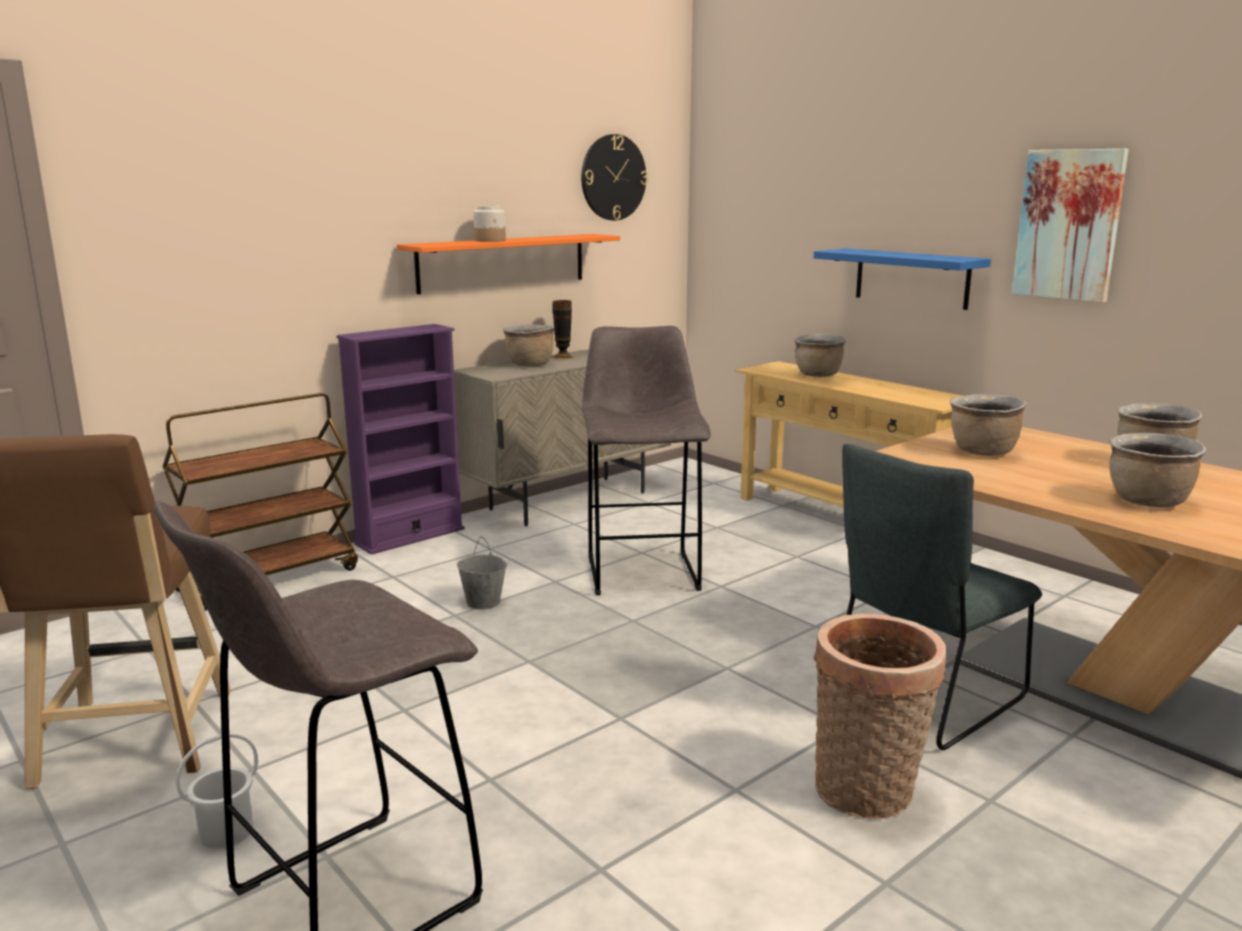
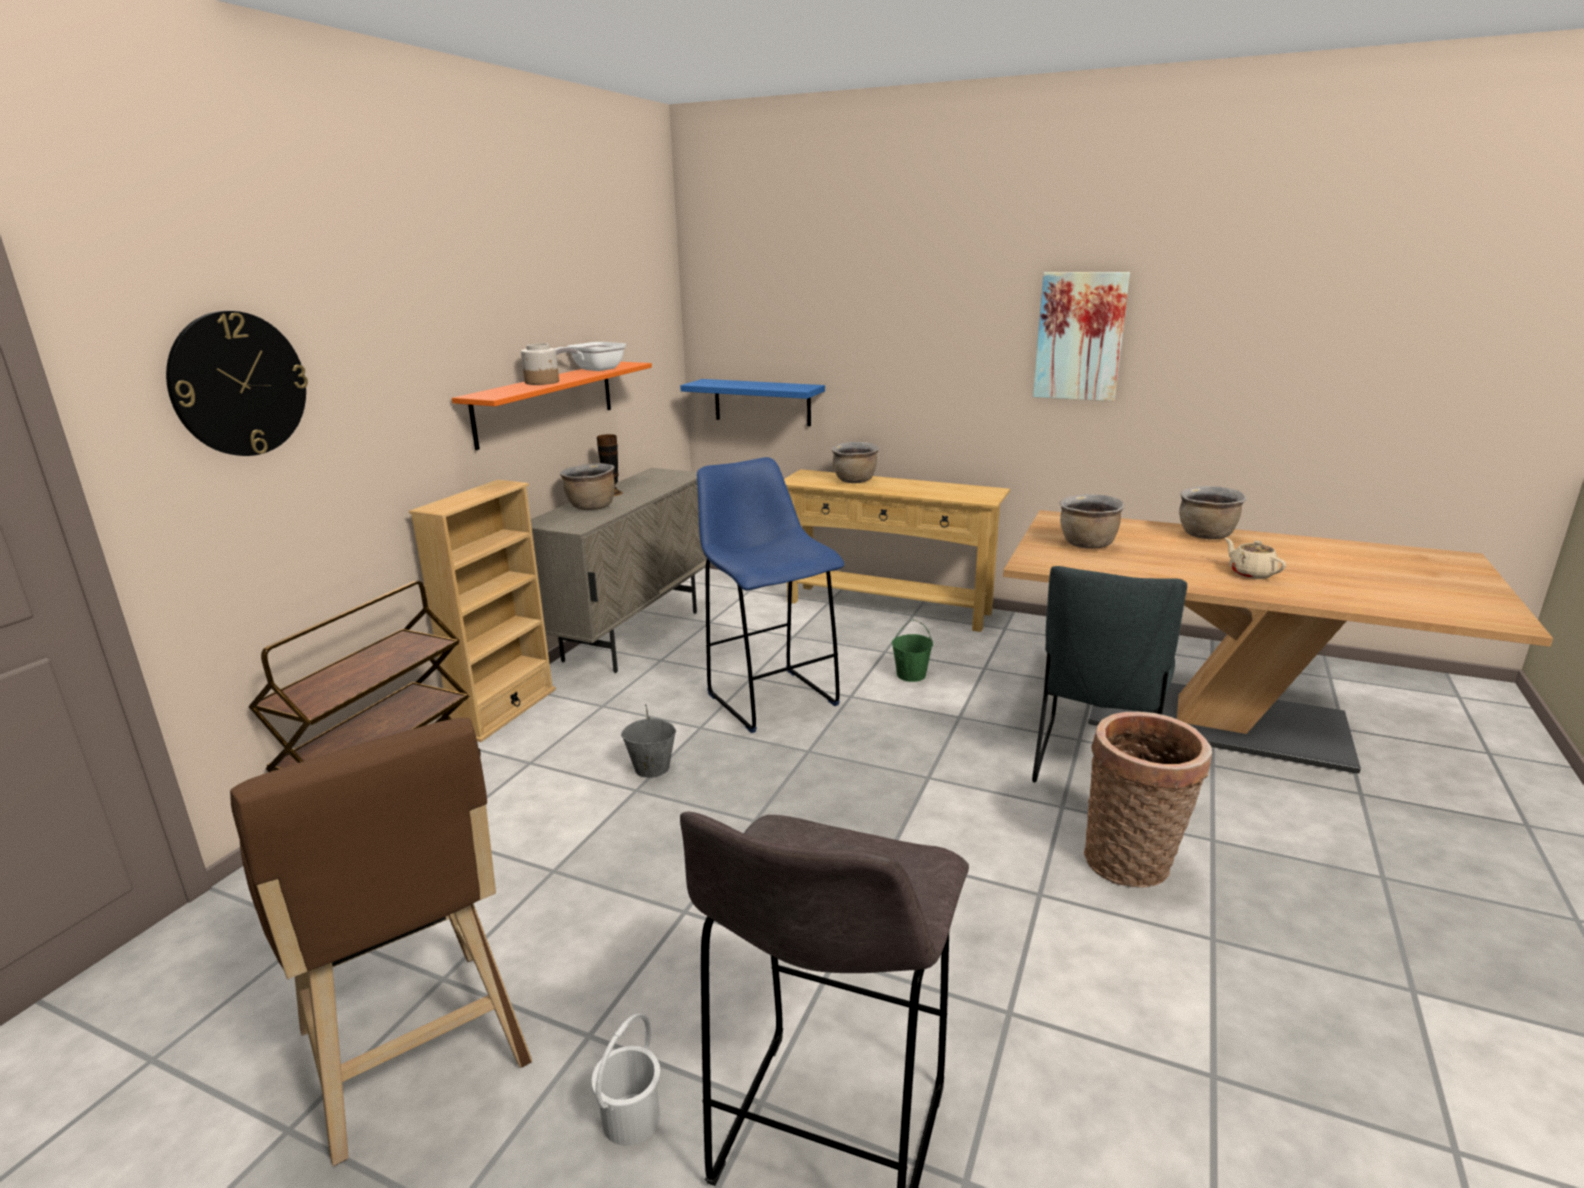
camera: 25 degrees left, 5 degrees up
(410, 536) = (504, 711): purple bookcase -> beige bookcase
(555, 237) = (593, 370): none -> frying pan
(613, 177) = (625, 301): wall clock -> wall clock (238, 384)
(642, 571) = (770, 697): grey stool -> blue stool
(802, 581) = (911, 675): none -> green bucket
(911, 278) = (934, 386): blue shelf -> blue shelf (762, 402)
(1148, 502) = (1250, 573): brown cooking pot -> beige teapot

